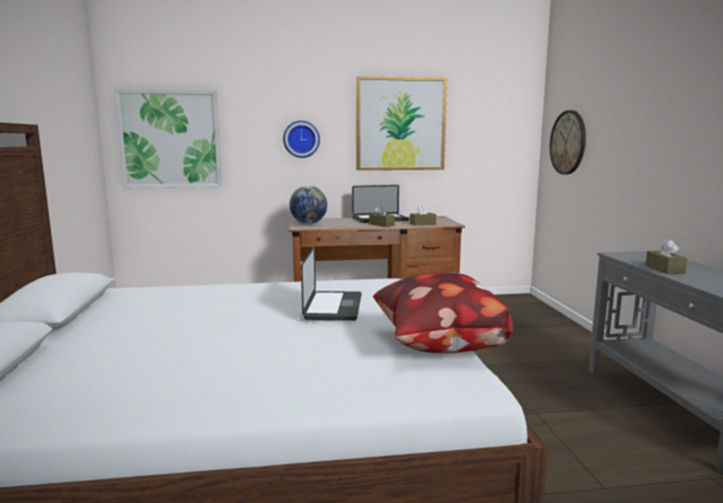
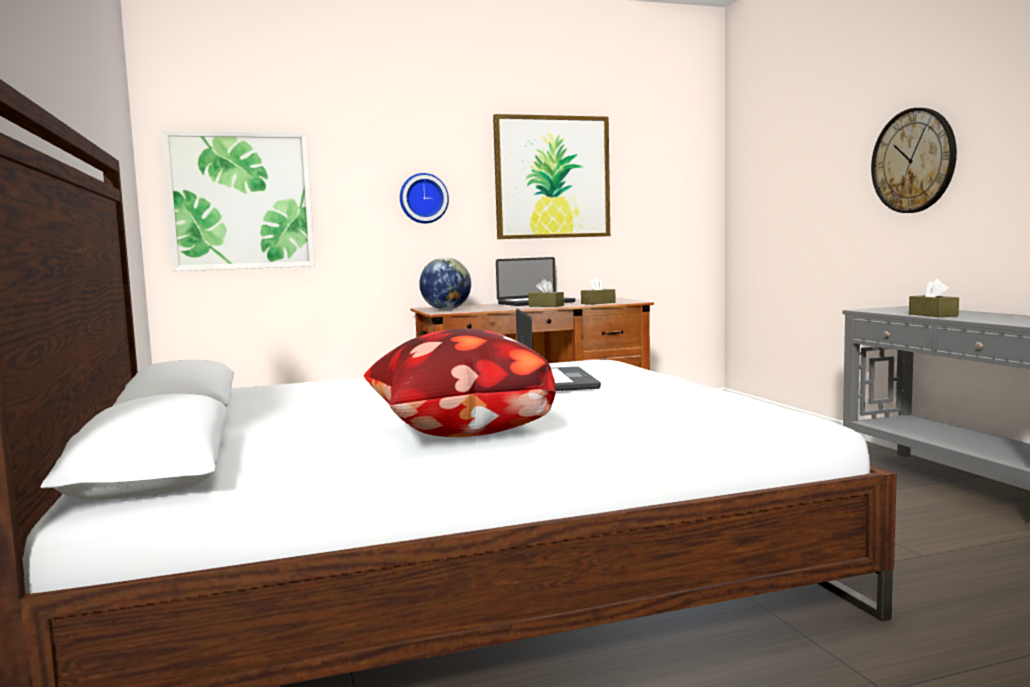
camera: 10 degrees left, 5 degrees down
(436, 346) = (721, 399): pillow -> pillow (456, 434)
(568, 142) = (767, 194): wall clock -> wall clock (913, 161)

